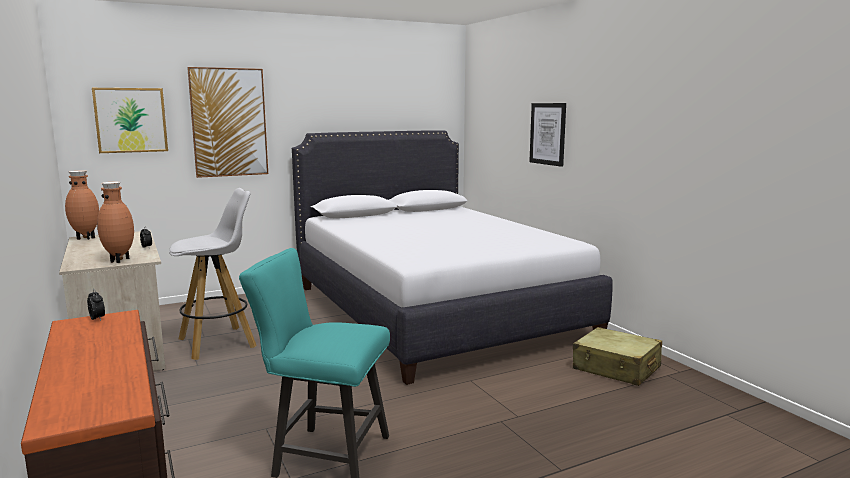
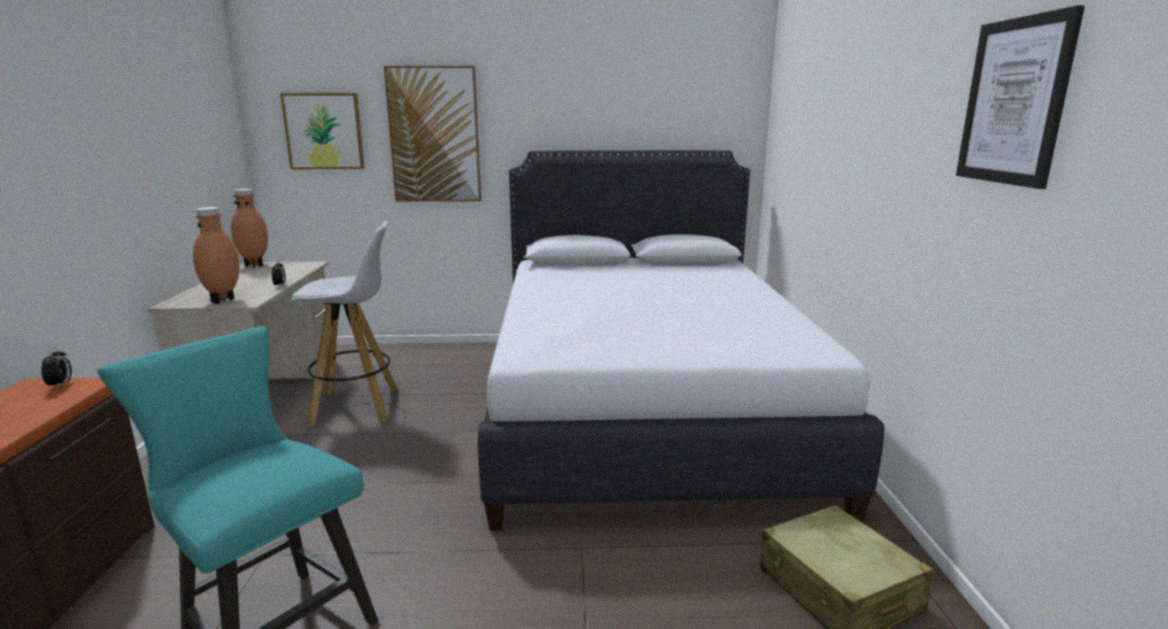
camera: 25 degrees right, 5 degrees up
(548, 134) = (846, 162): picture -> picture (1014, 102)

